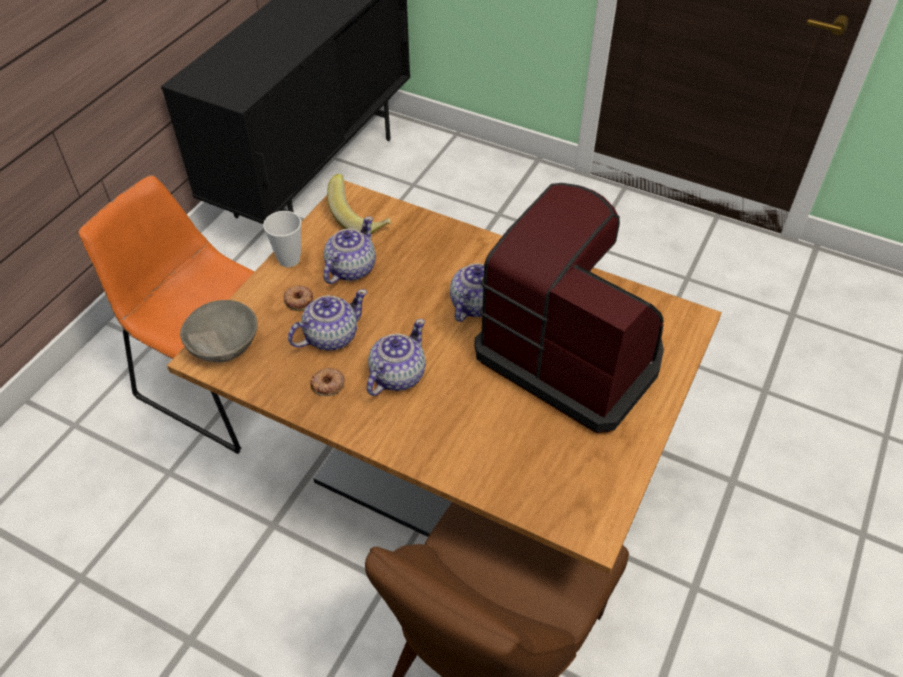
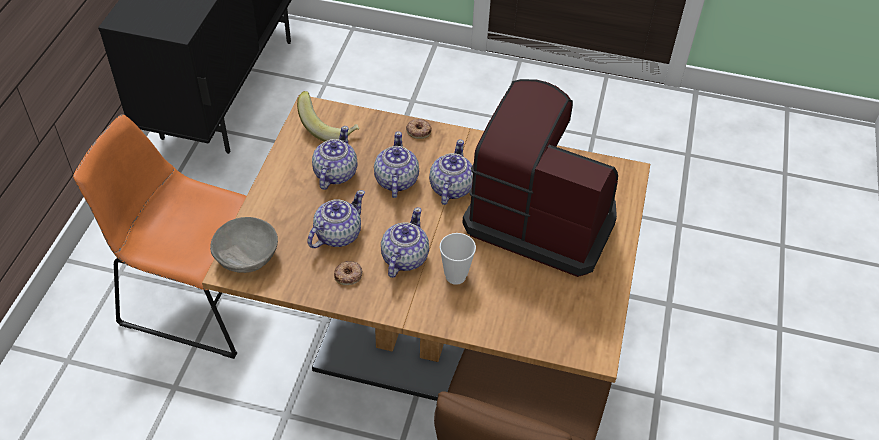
camera: 15 degrees left, 0 degrees up
(289, 259) = (278, 173): cup -> cup (455, 276)
(299, 300) = (299, 208): donut -> donut (418, 130)
(415, 287) = (395, 181): none -> teapot

